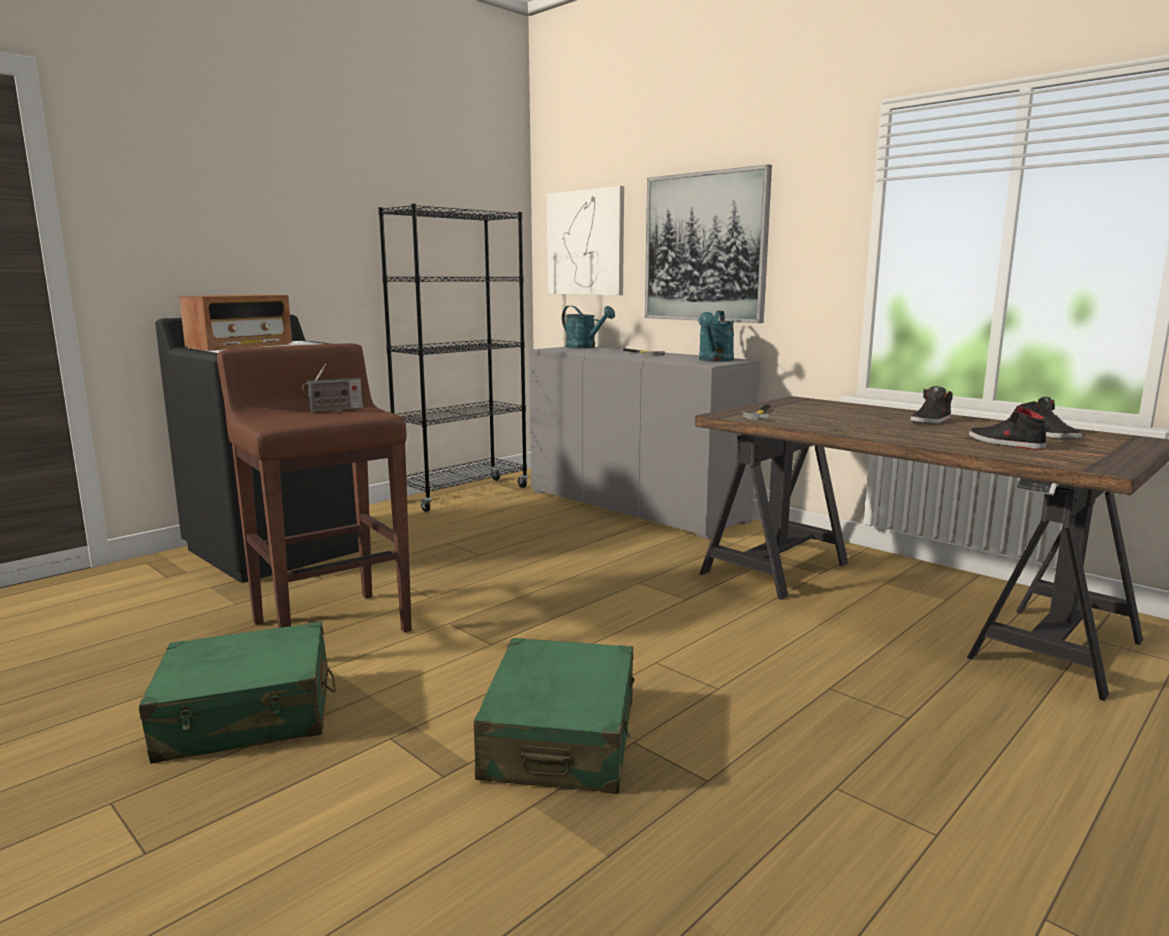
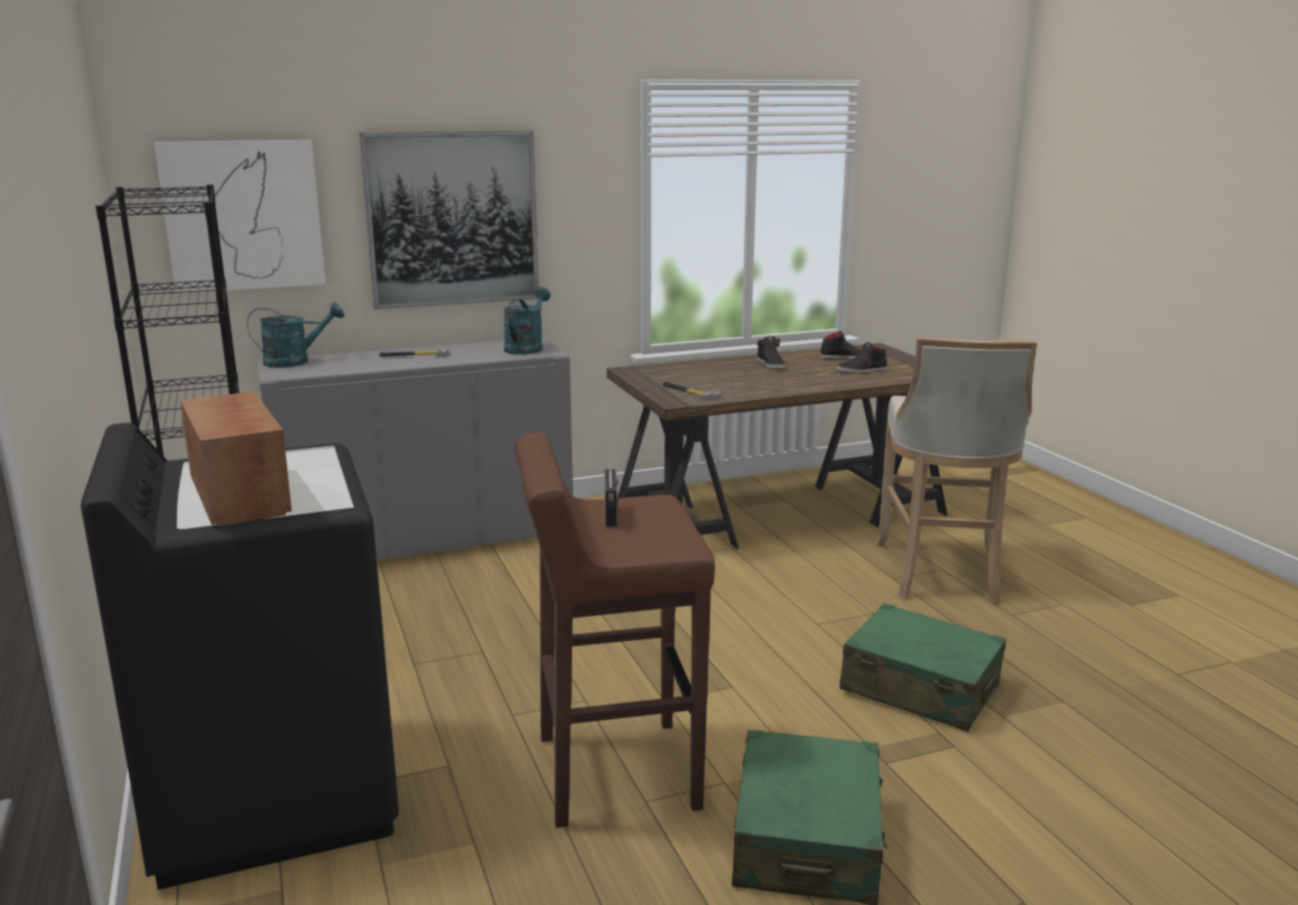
camera: 65 degrees left, 5 degrees up
(714, 360) = (526, 347): turquoise watering can -> turquoise watering can turned 120 degrees counterclockwise
(887, 719) = (941, 575): none -> beige stool

